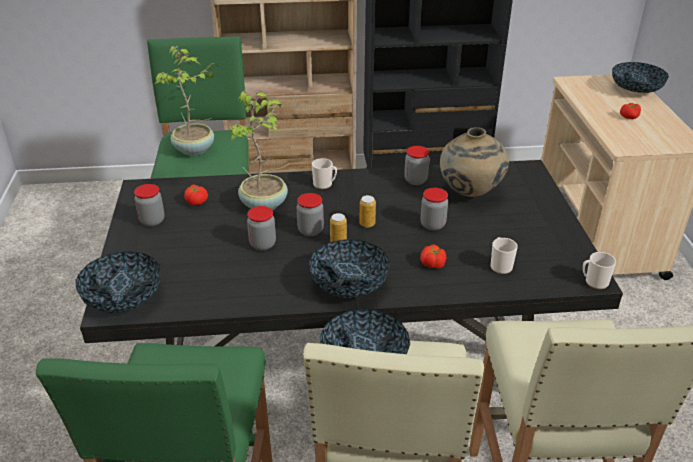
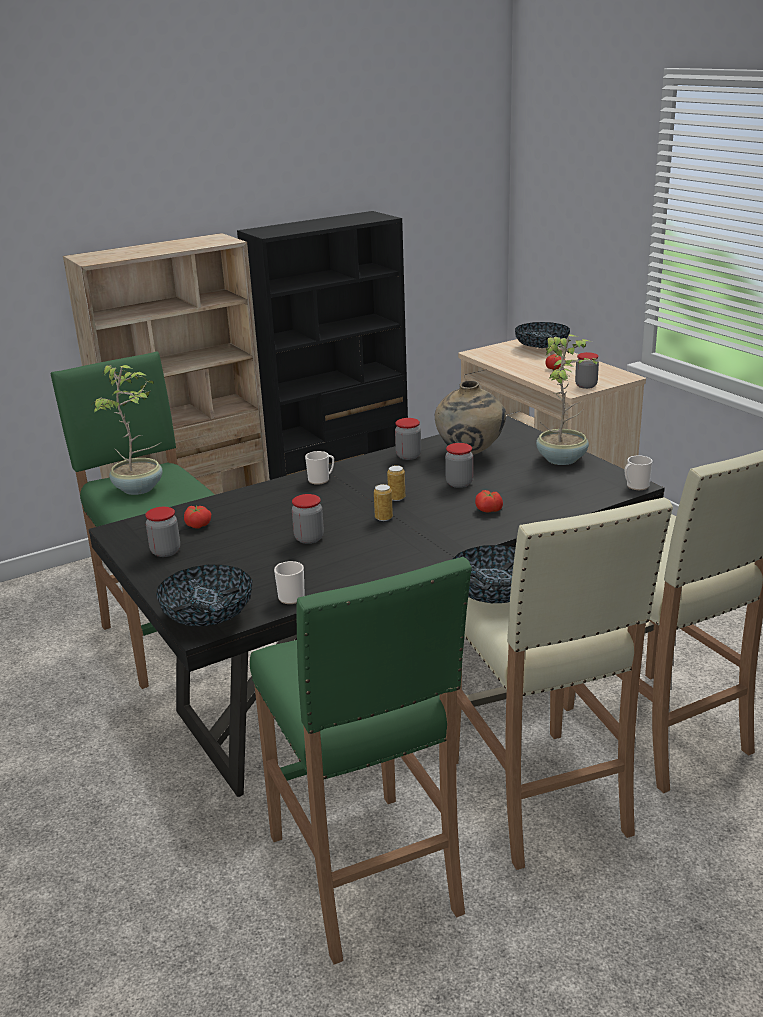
camera: 25 degrees left, 10 degrees down
(265, 204) = (276, 509): potted plant -> potted plant (563, 459)
(310, 230) = (346, 516): jar -> jar (586, 385)
(349, 285) = (428, 544): bowl -> none
(500, 265) = (548, 496): mug -> mug (289, 596)

